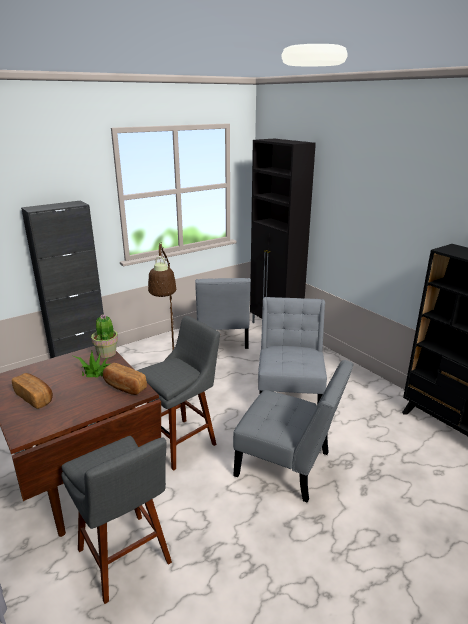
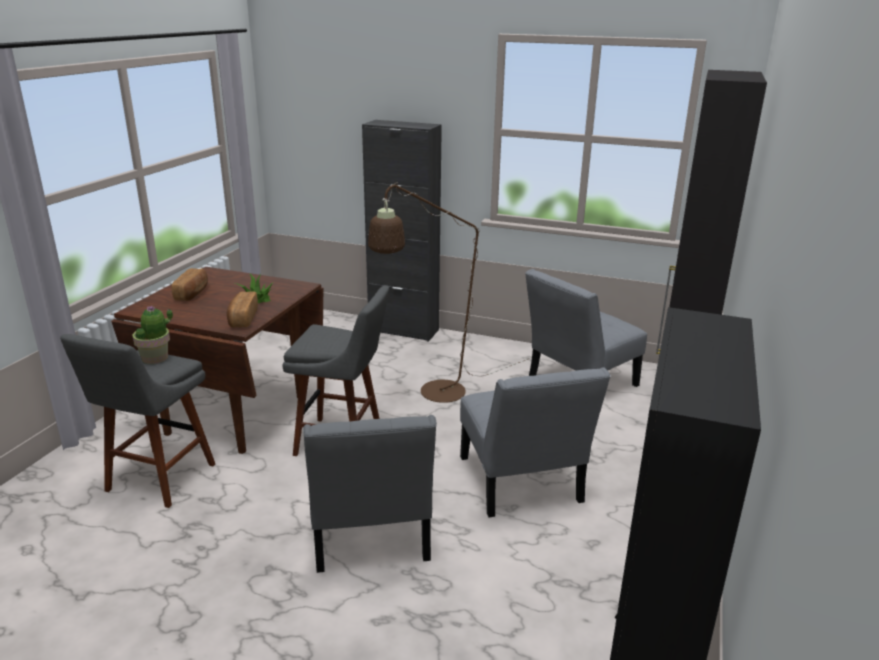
camera: 55 degrees right, 0 degrees up
(107, 353) = (297, 291): potted plant -> potted plant (155, 358)
(289, 395) = (521, 484): grey chair -> grey chair turned 105 degrees clockwise

